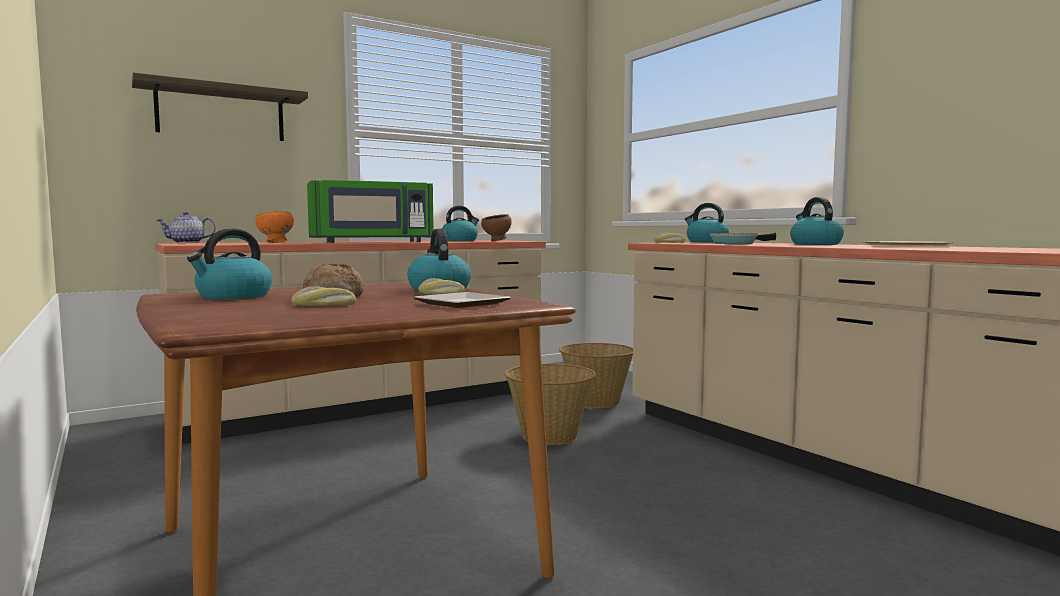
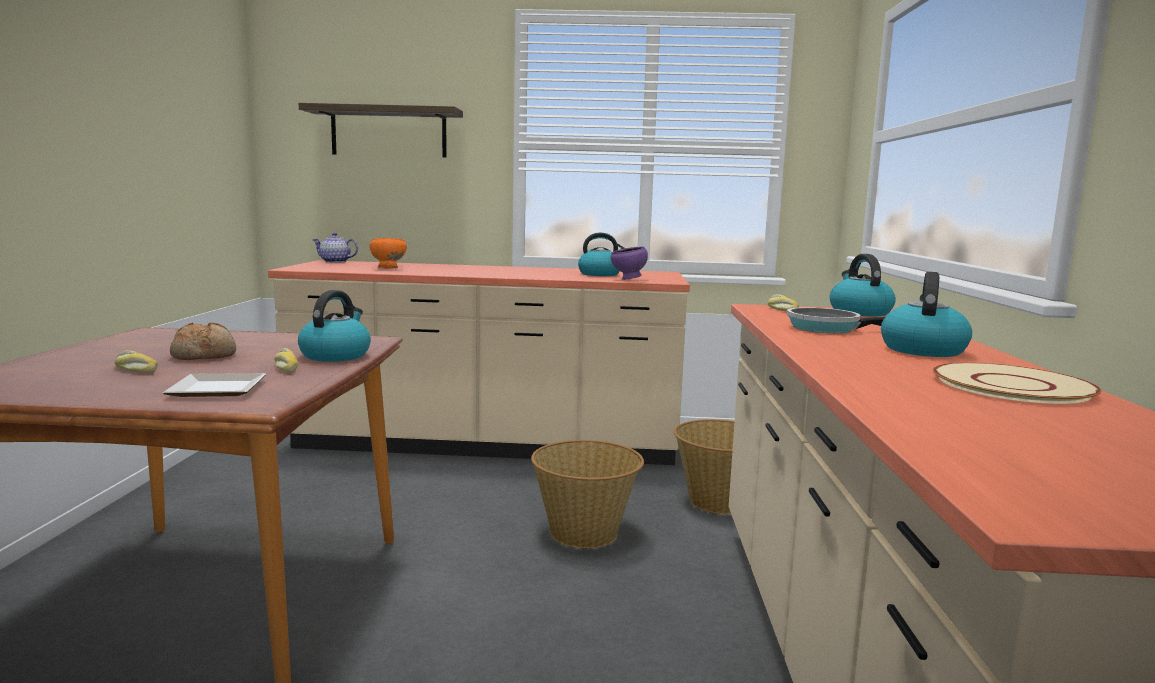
camera: 35 degrees right, 5 degrees up
(233, 296) = (159, 342): kettle -> none
(372, 242) = (484, 272): green microwave -> none
(497, 241) = (628, 279): brown bowl -> purple bowl

